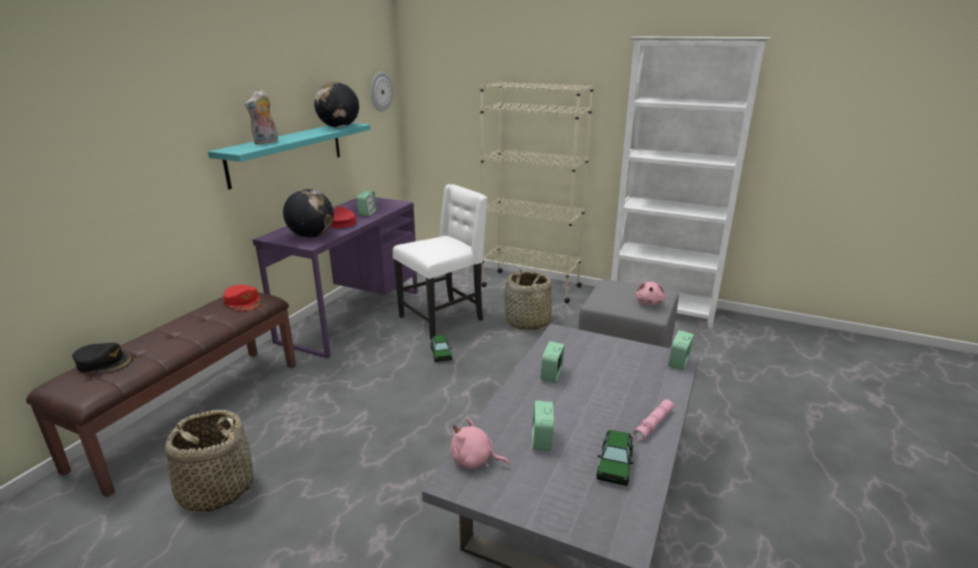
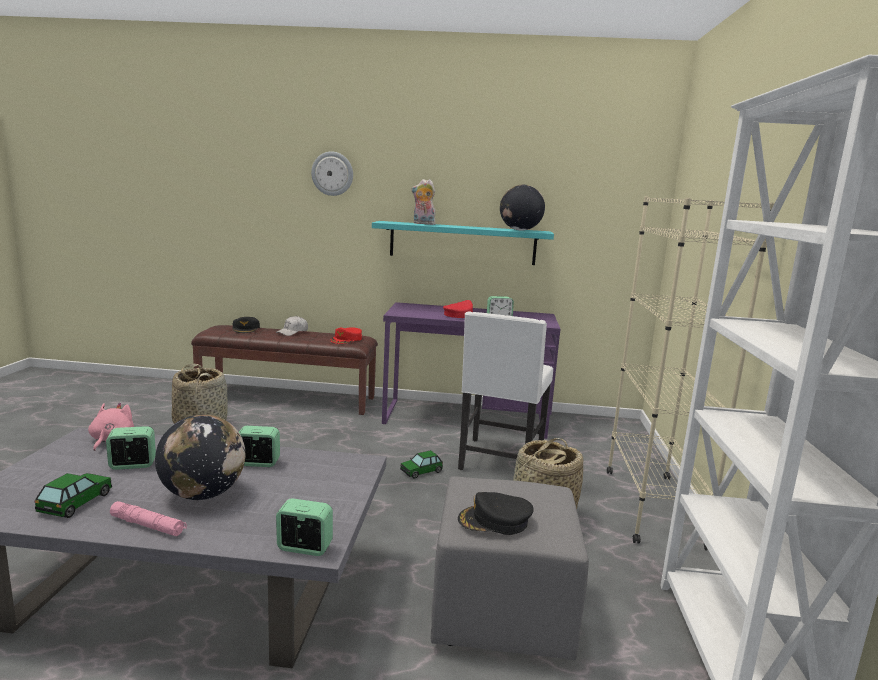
camera: 70 degrees right, 10 degrees down
(168, 330) = (292, 332): none -> white cap
(311, 236) = (417, 312): globe -> globe (203, 494)
(380, 91) = (628, 210): wall clock -> wall clock (332, 173)
(443, 318) = (499, 461): white chair -> white chair turned 75 degrees clockwise
(614, 465) = (75, 502): toy car -> toy car turned 105 degrees clockwise
(649, 302) = (494, 521): pink plush toy -> black cap

